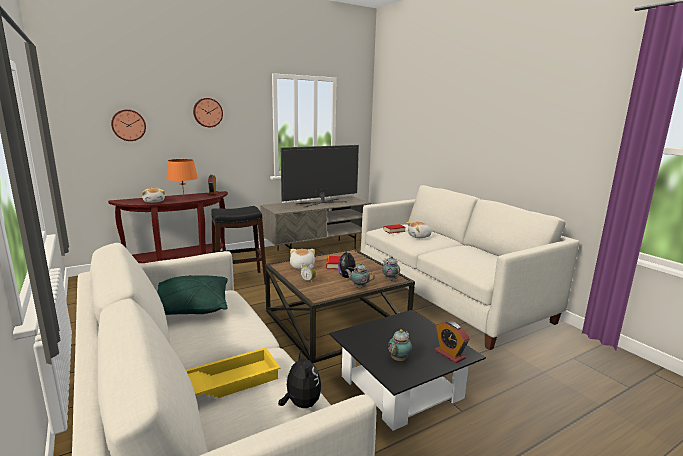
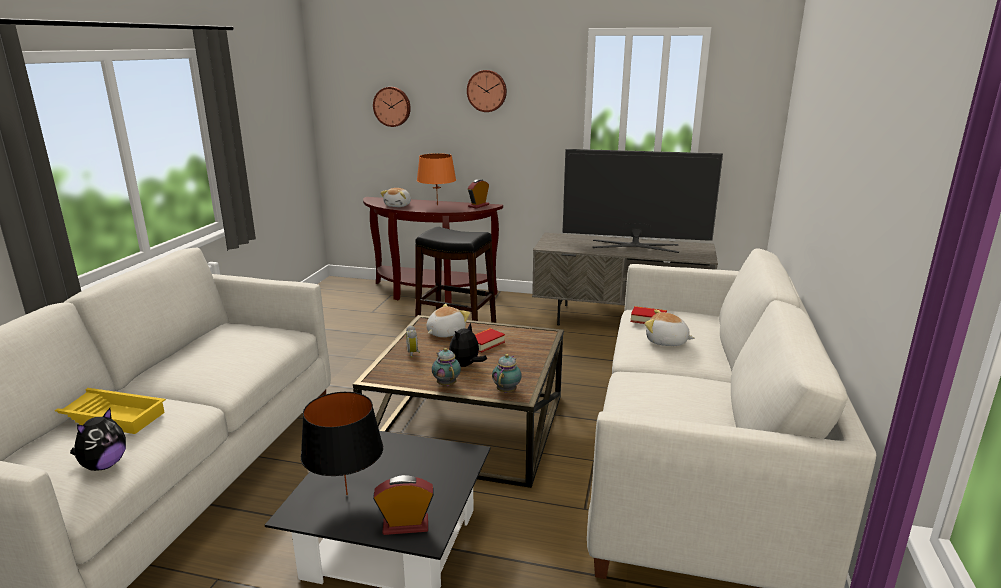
camera: 45 degrees right, 5 degrees up
(191, 307) = (232, 337): green pillow -> none
(399, 359) = (346, 494): teapot -> black table lamp
(449, 354) = (405, 525): alarm clock -> alarm clock turned 75 degrees clockwise

